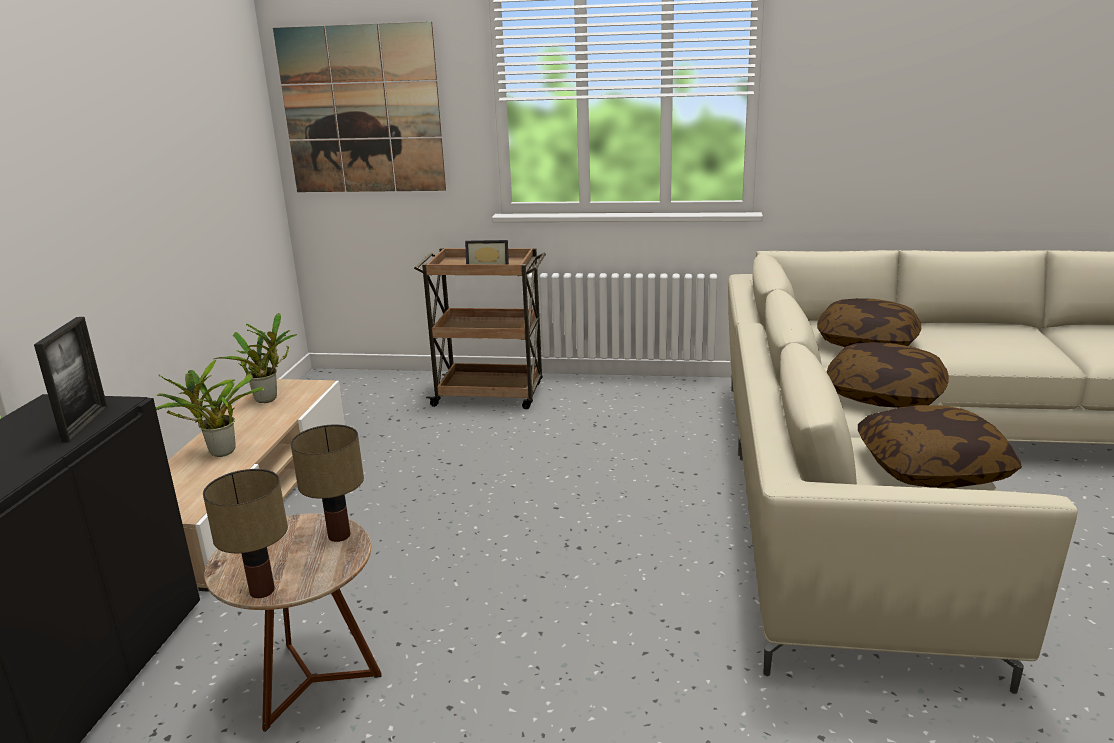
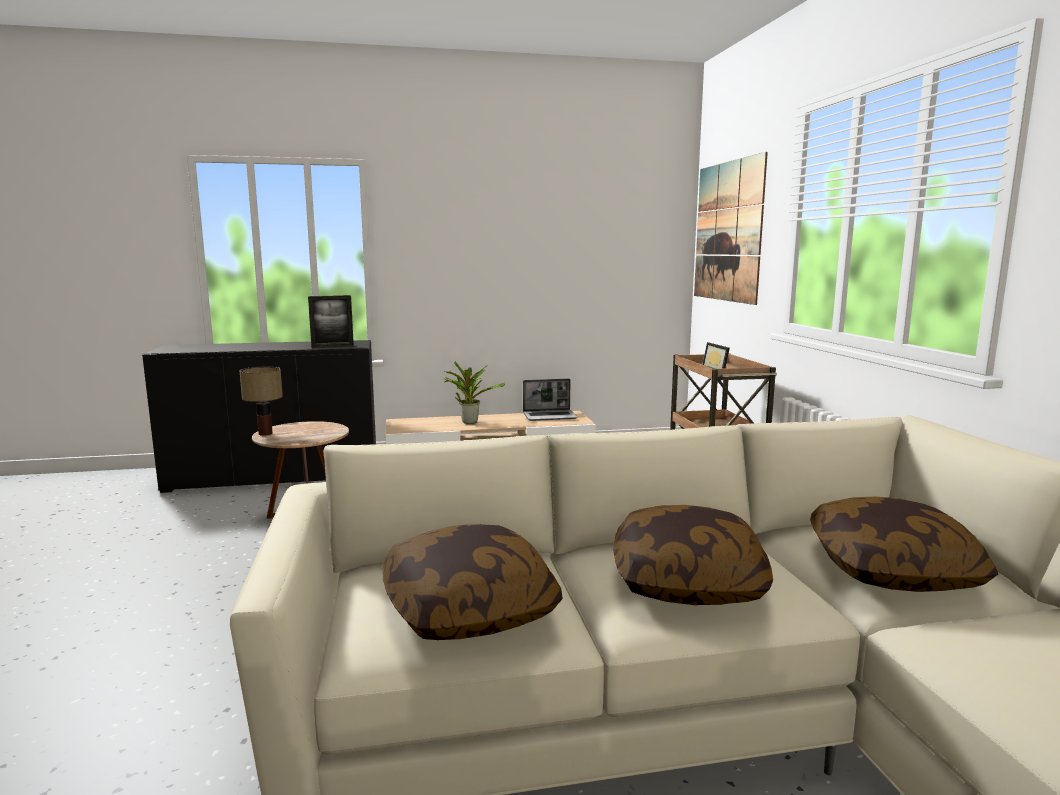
camera: 70 degrees right, 10 degrees down
(269, 398) = (550, 416): potted plant -> laptop
(340, 535) = (321, 436): table lamp -> none

